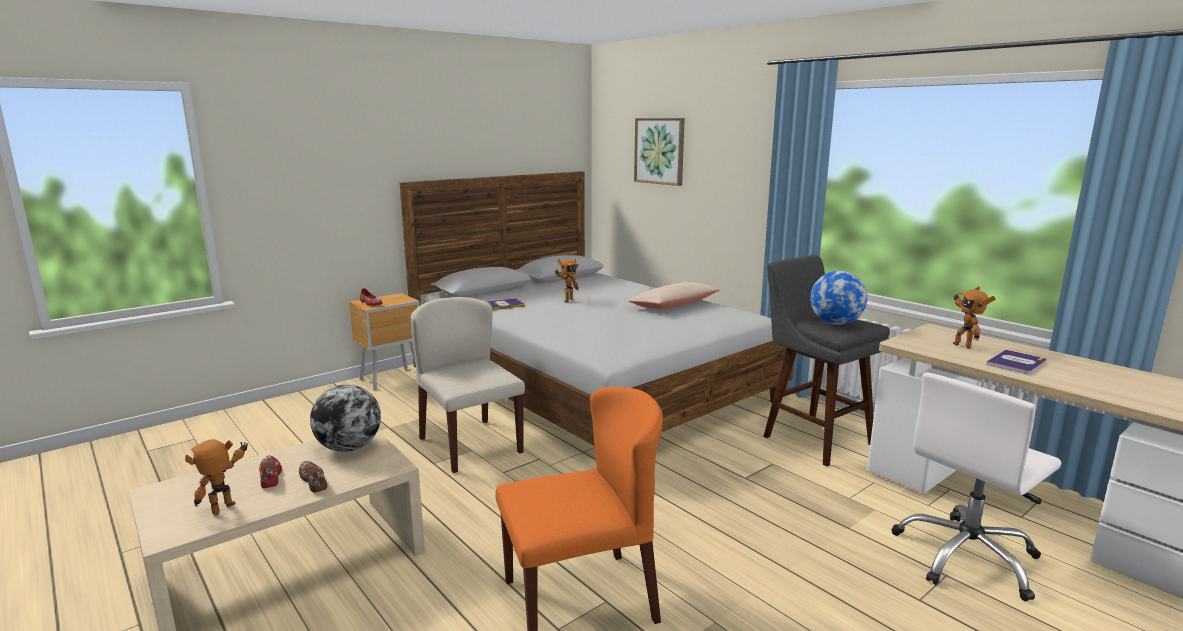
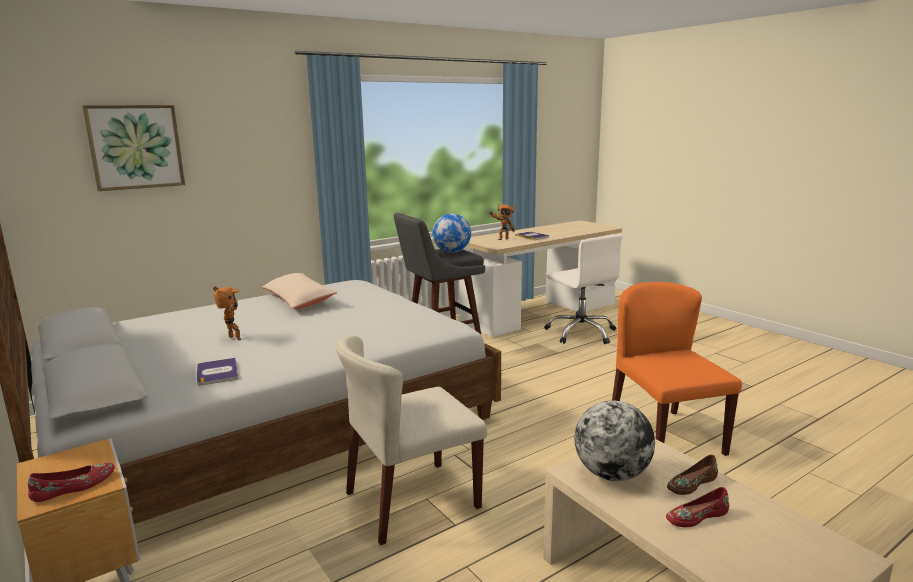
camera: 85 degrees left, 0 degrees up
(226, 510) = (779, 529): toy robot -> none

